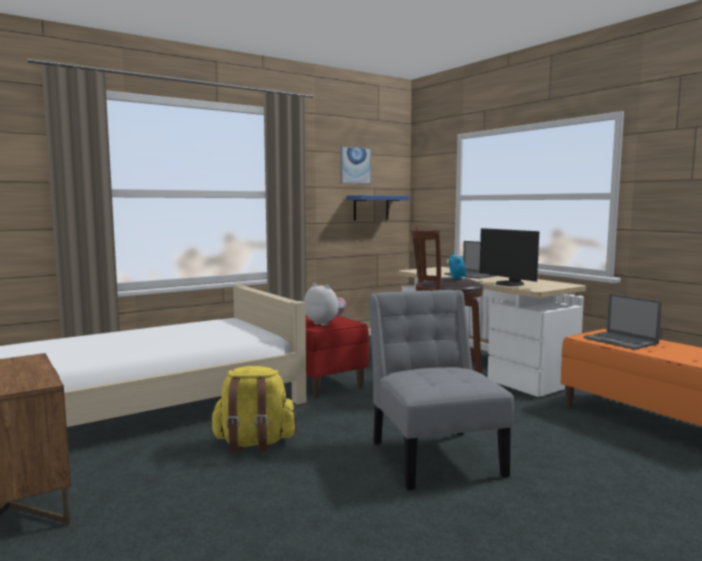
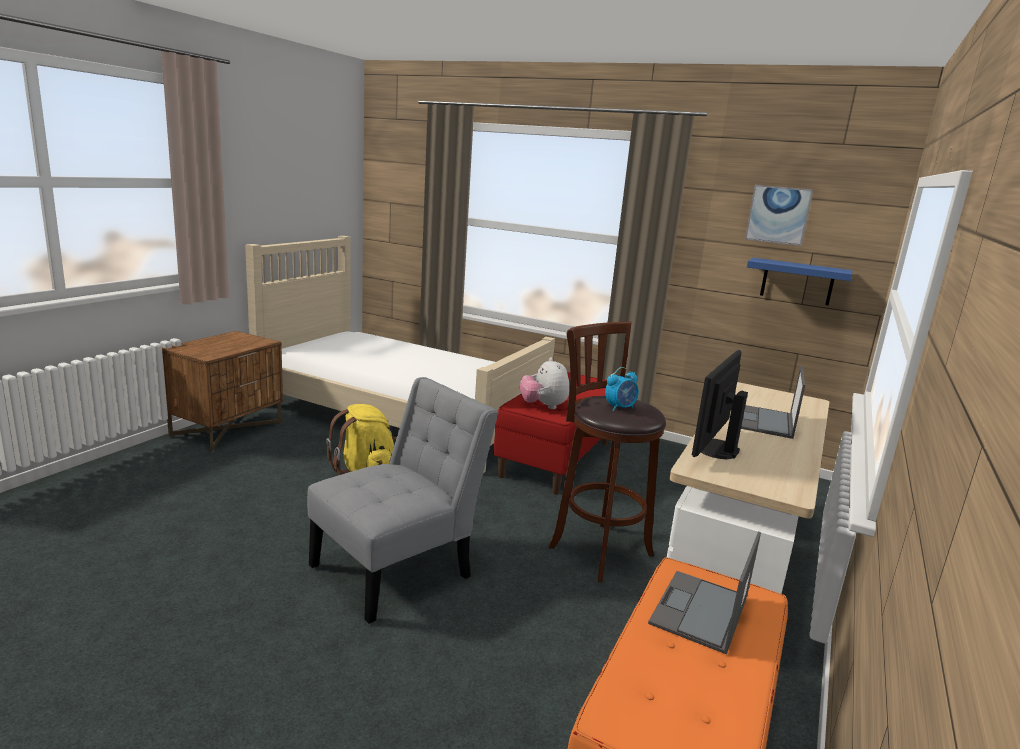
camera: 60 degrees right, 10 degrees up
(325, 323) = (543, 406): plush toy -> plush toy turned 150 degrees clockwise

